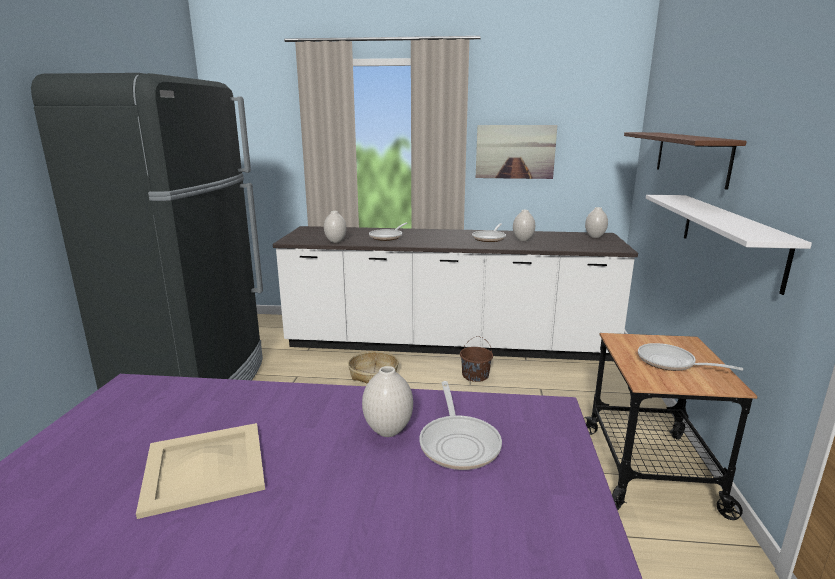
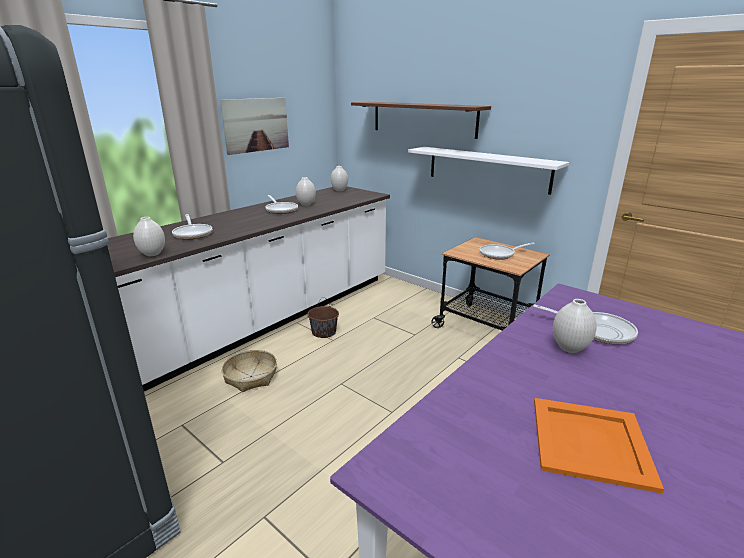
camera: 55 degrees left, 5 degrees up
(206, 466) = (589, 441): beige tray -> orange tray

